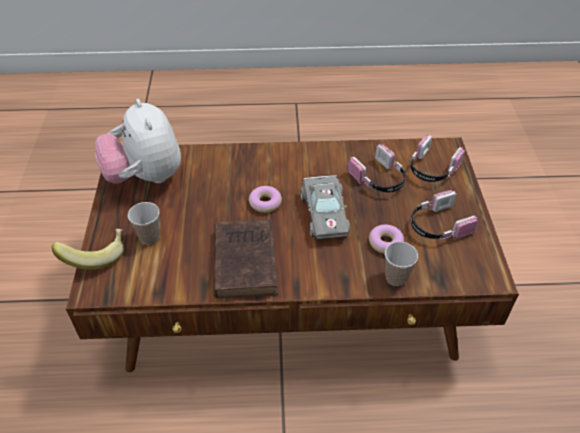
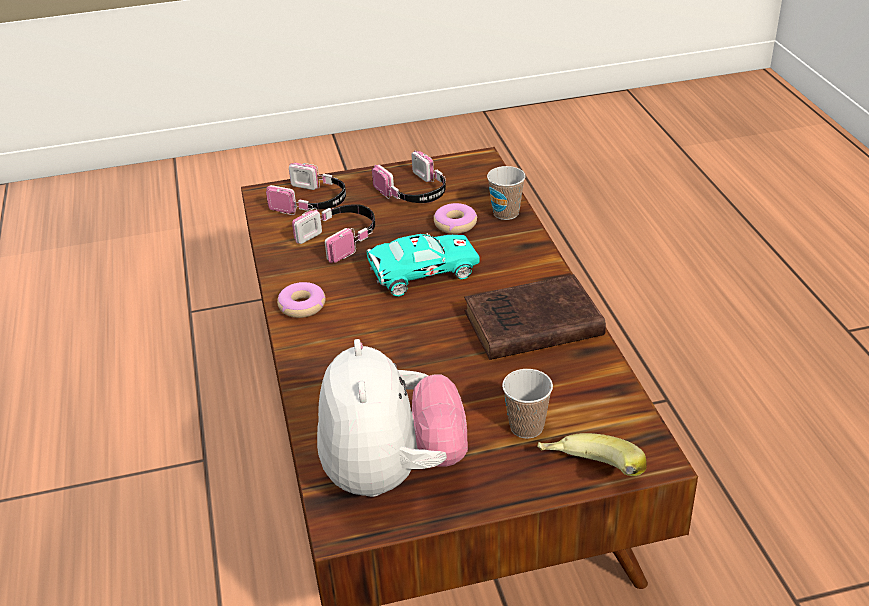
camera: 100 degrees left, 10 degrees down
(145, 177) = (392, 473): plush toy -> plush toy turned 60 degrees counterclockwise
(265, 203) = (416, 327): donut -> donut (302, 306)
(324, 213) = (419, 274): grey toy car -> turquoise toy car

